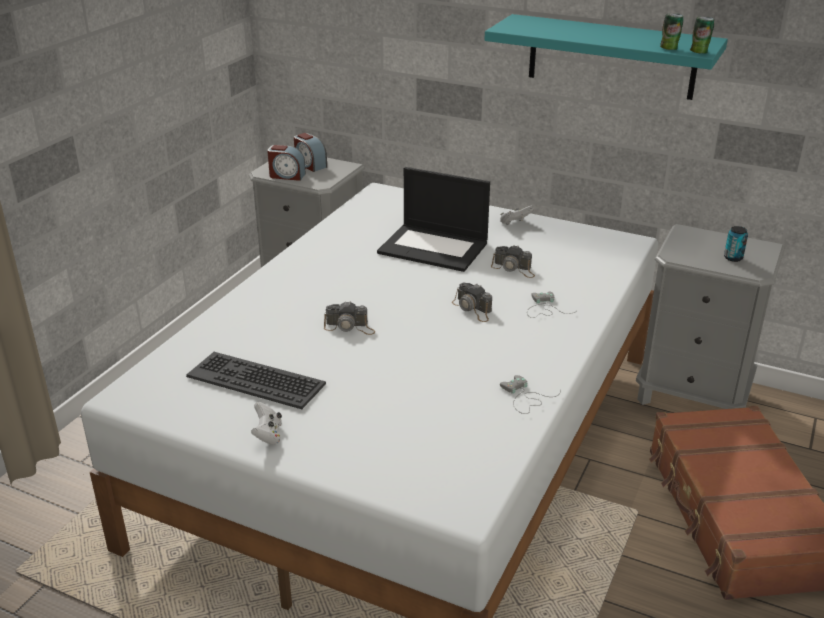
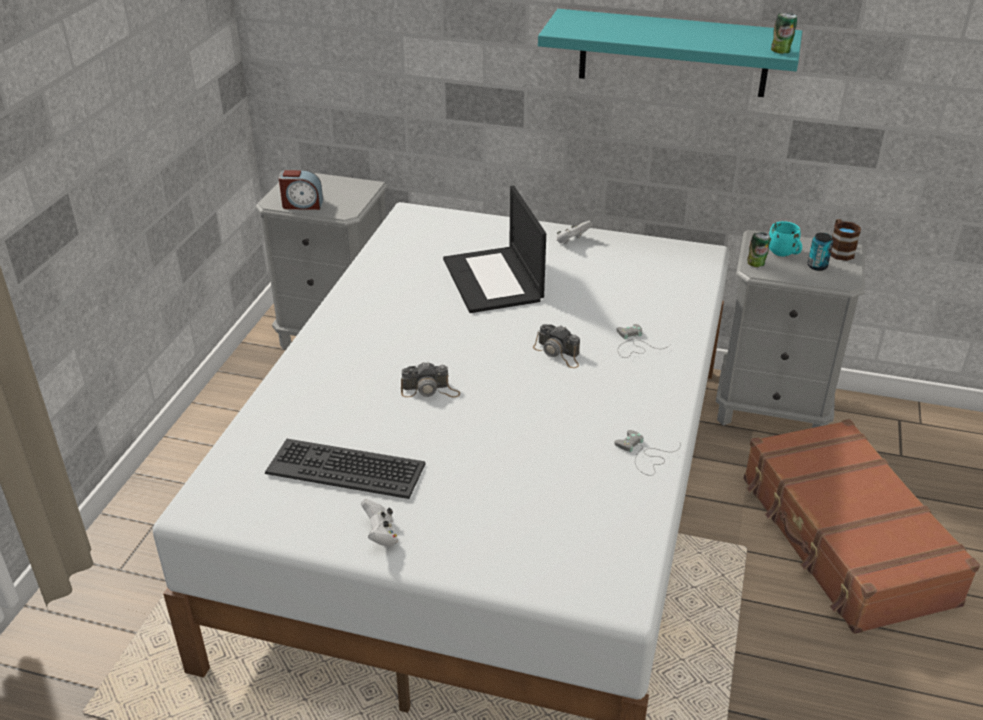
camera: 10 degrees left, 5 degrees up
(310, 165) = (324, 188): alarm clock -> none
(434, 248) = (494, 280): laptop -> laptop turned 60 degrees clockwise
(514, 269) = (588, 299): camera -> none
(669, 48) = (747, 48): can -> can (756, 264)
(704, 245) = (784, 253): none -> turquoise mug
(758, 247) = (839, 250): none -> brown mug

